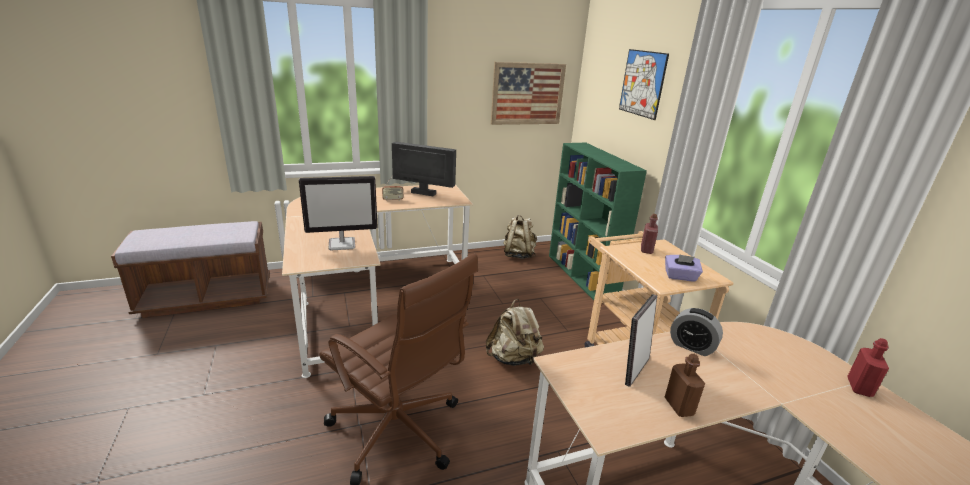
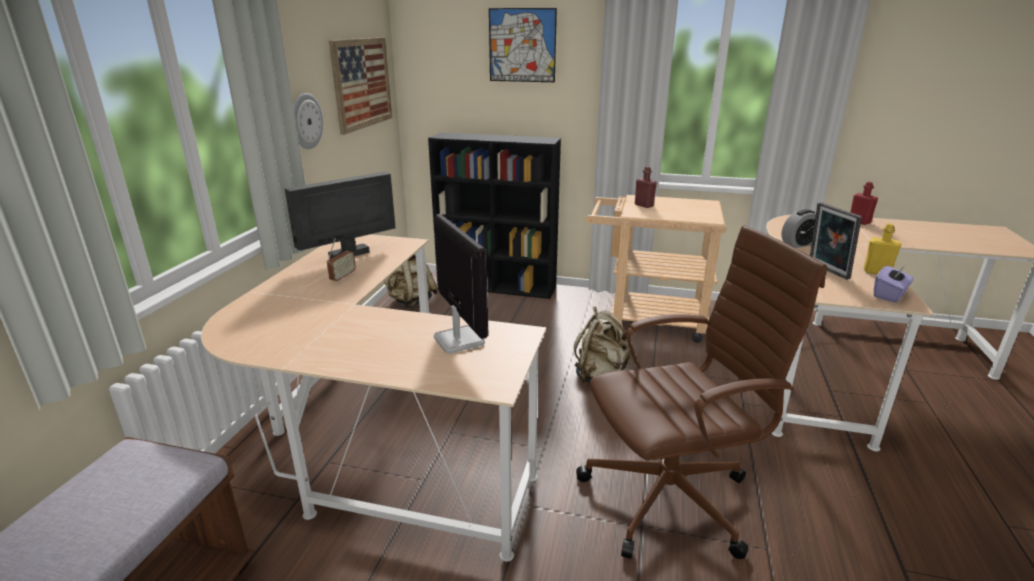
camera: 55 degrees left, 0 degrees up
(342, 244) = (458, 340): monitor -> monitor turned 45 degrees counterclockwise
(454, 109) = (306, 121): none -> wall clock
(582, 276) = (498, 286): green bookcase -> black bookcase
(679, 406) = (876, 272): brown bottle -> yellow bottle
(680, 277) = (702, 211): purple tissue box -> purple tissue box (890, 295)

